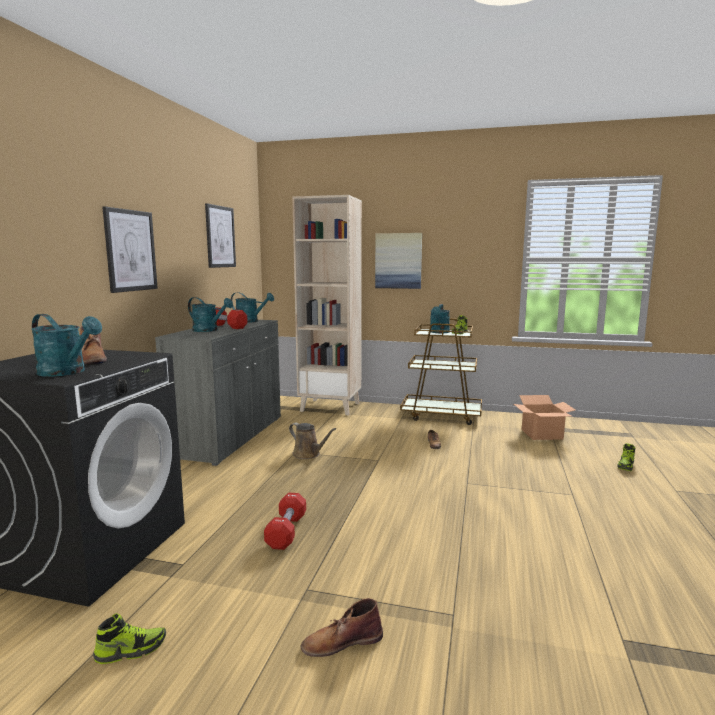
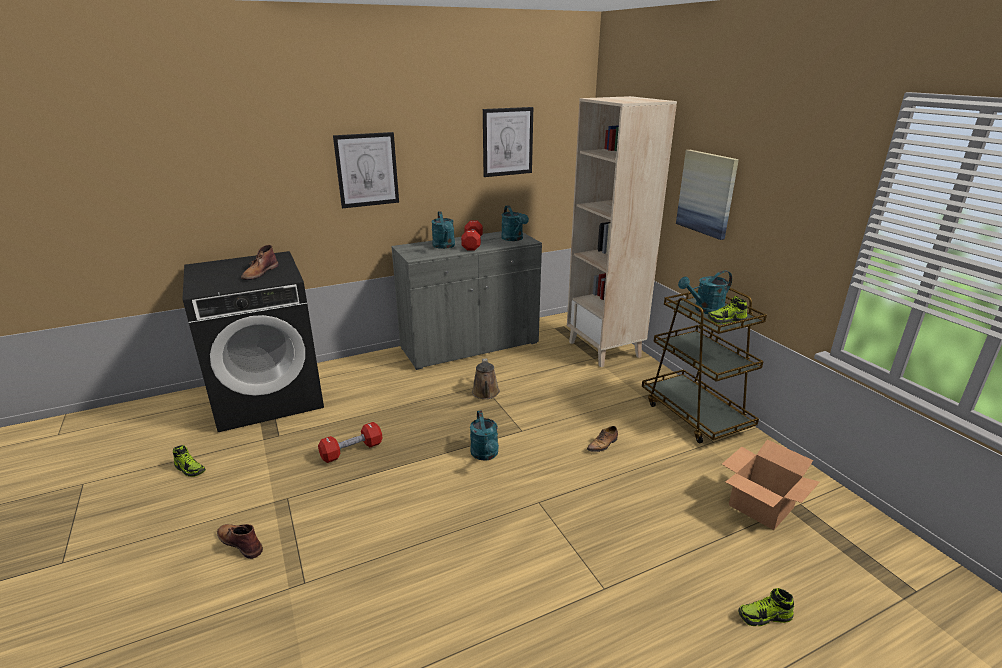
camera: 50 degrees right, 15 degrees up
(67, 372) = (215, 285): turquoise watering can -> turquoise watering can (486, 455)

